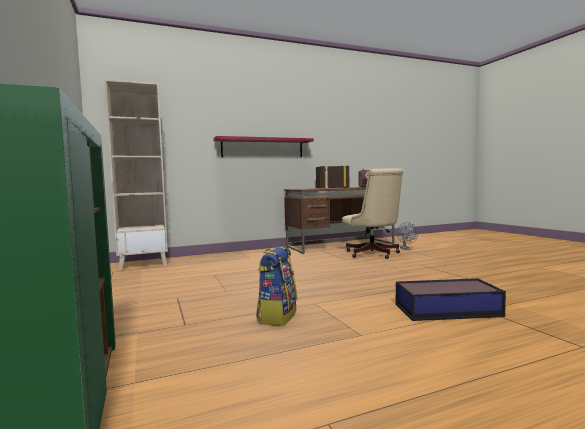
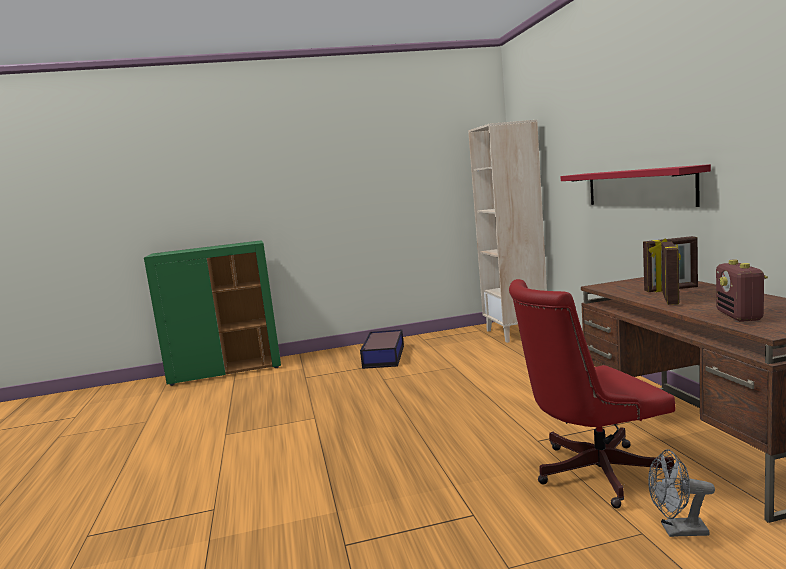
camera: 100 degrees right, 5 degrees up
(277, 316) = (294, 404): backpack -> none
(373, 254) = (591, 473): beige office chair -> red office chair
(448, 310) = (233, 486): storage box -> storage box (383, 357)

